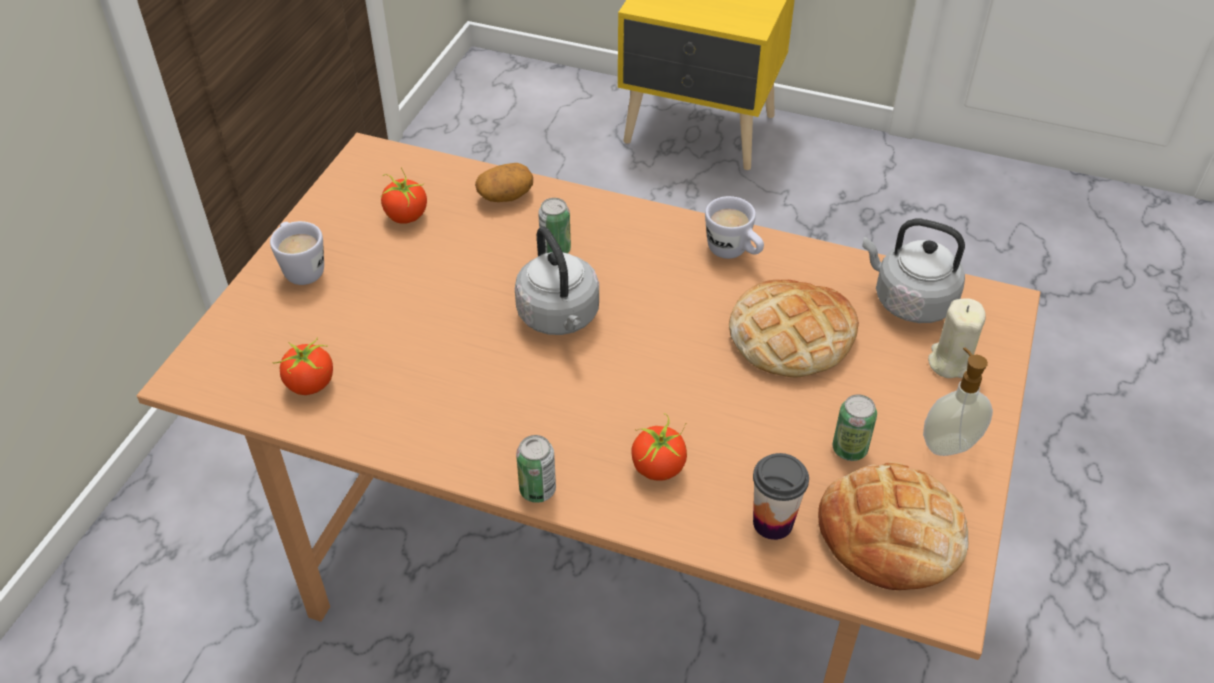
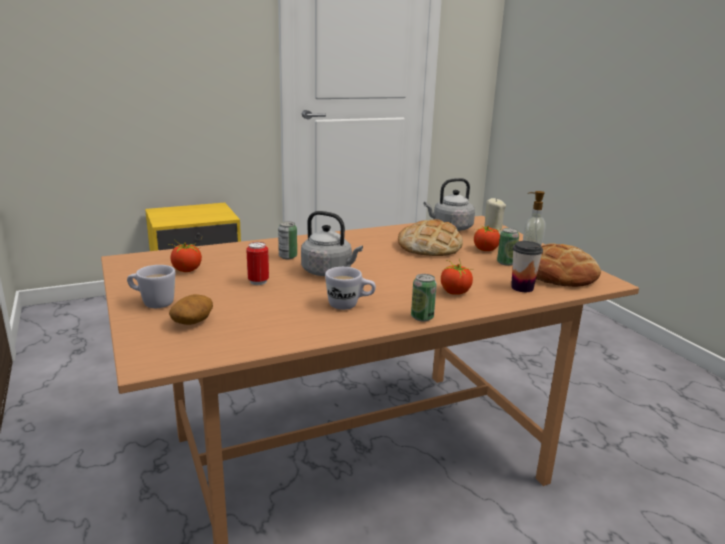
camera: 45 degrees left, 25 degrees down
(310, 385) = (238, 335): tomato -> tomato (486, 250)
(451, 289) = (258, 282): none -> can
(505, 196) = (231, 250): potato -> potato (192, 322)
(733, 253) = (366, 236): white mug -> white mug (349, 305)

